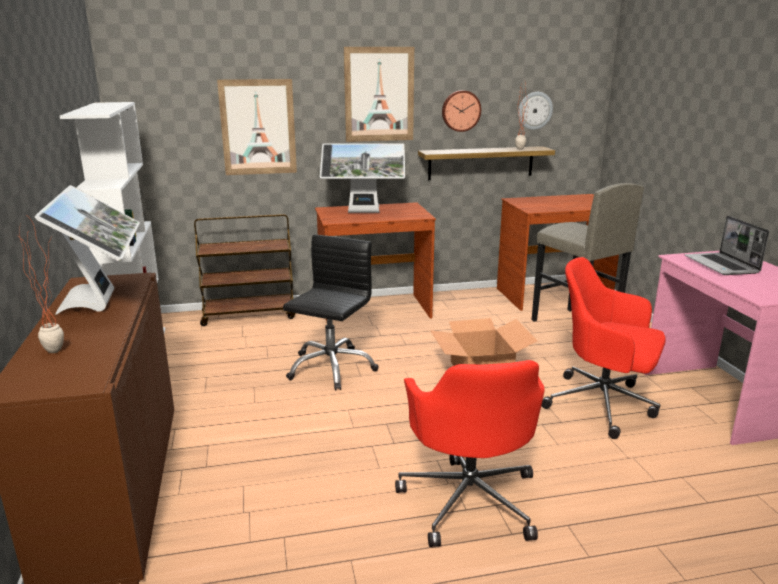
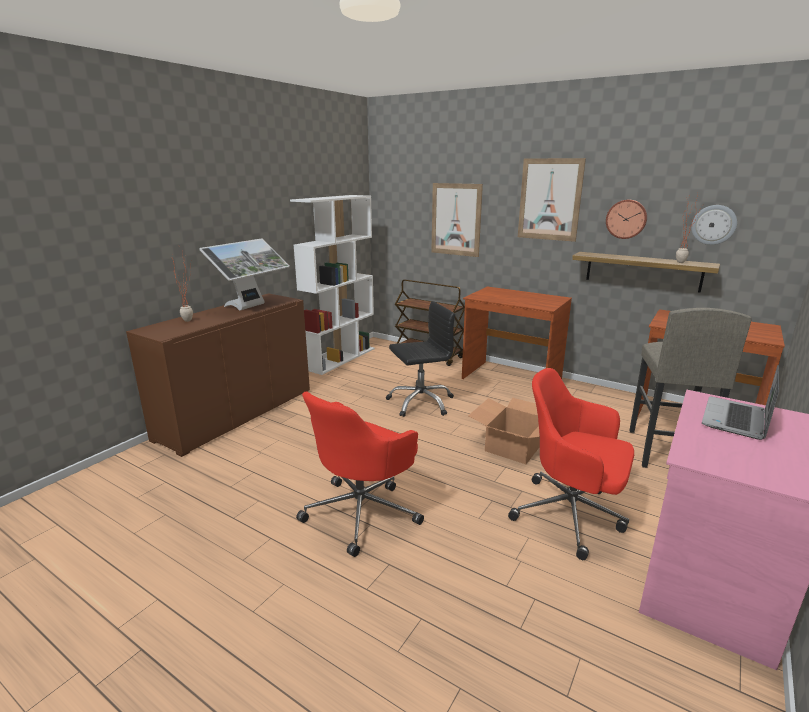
camera: 45 degrees right, 0 degrees up
(363, 212) = (510, 296): monitor -> none
(603, 404) = (571, 515): red office chair -> red office chair turned 45 degrees counterclockwise

